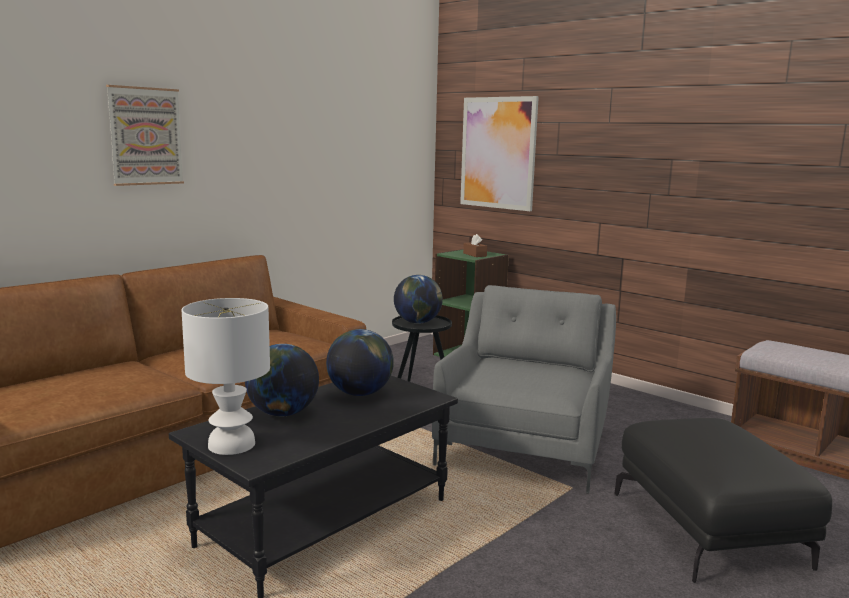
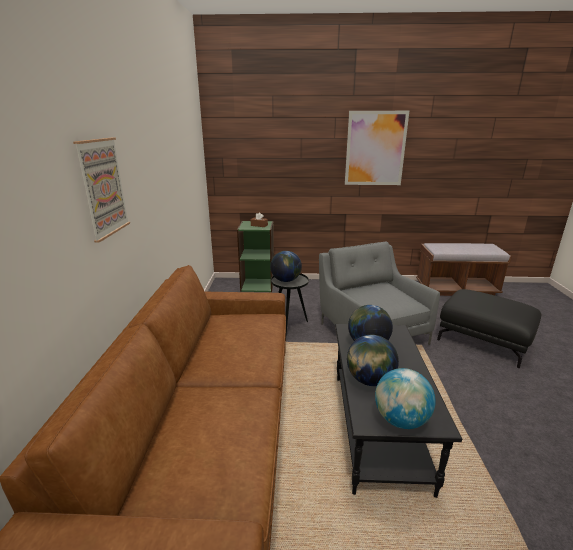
camera: 40 degrees left, 10 degrees up
(230, 444) = (401, 420): white table lamp -> globe
(498, 153) = (258, 158): picture -> picture (375, 149)

